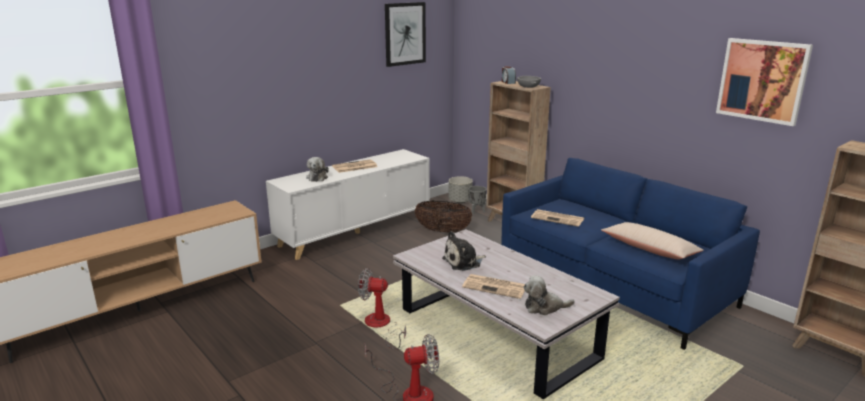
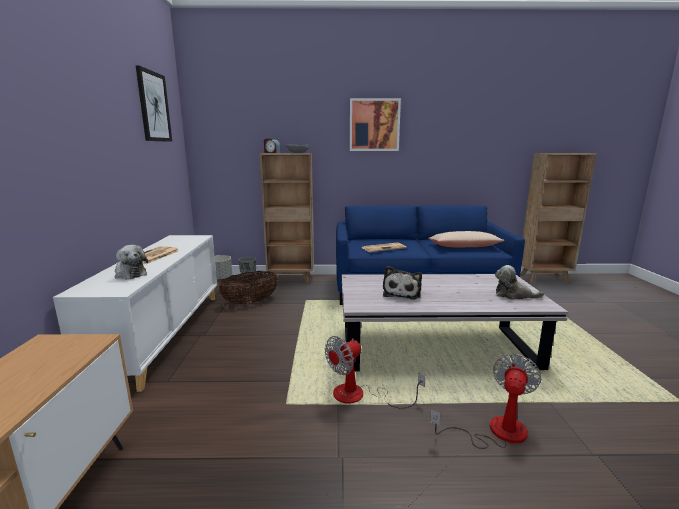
camera: 50 degrees left, 5 degrees down
(496, 287) = (462, 297): newspaper -> none
(544, 307) = (513, 295): plush toy -> plush toy turned 75 degrees clockwise
(762, 80) = (477, 125): picture -> picture (374, 125)

